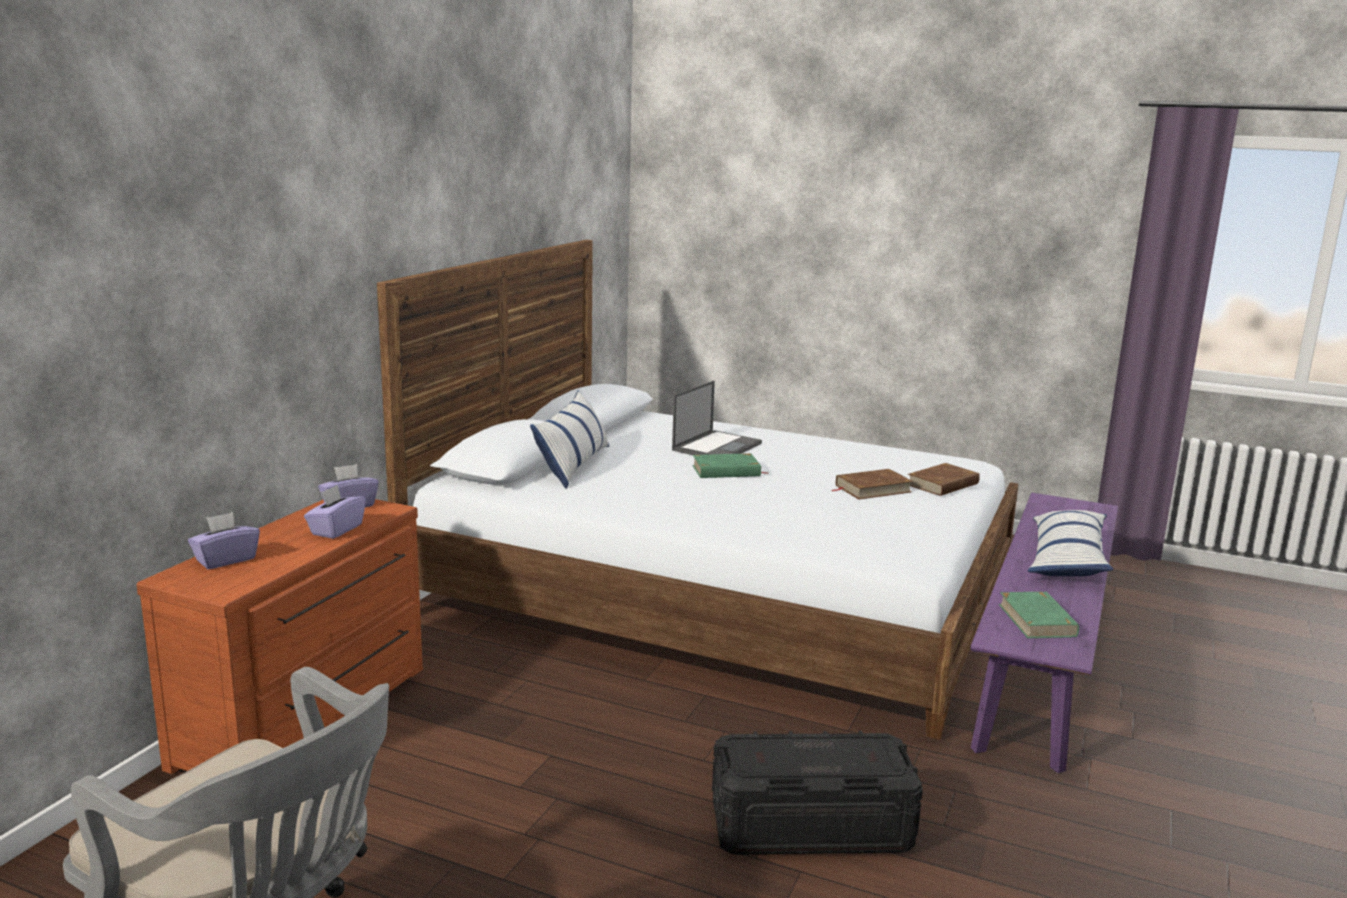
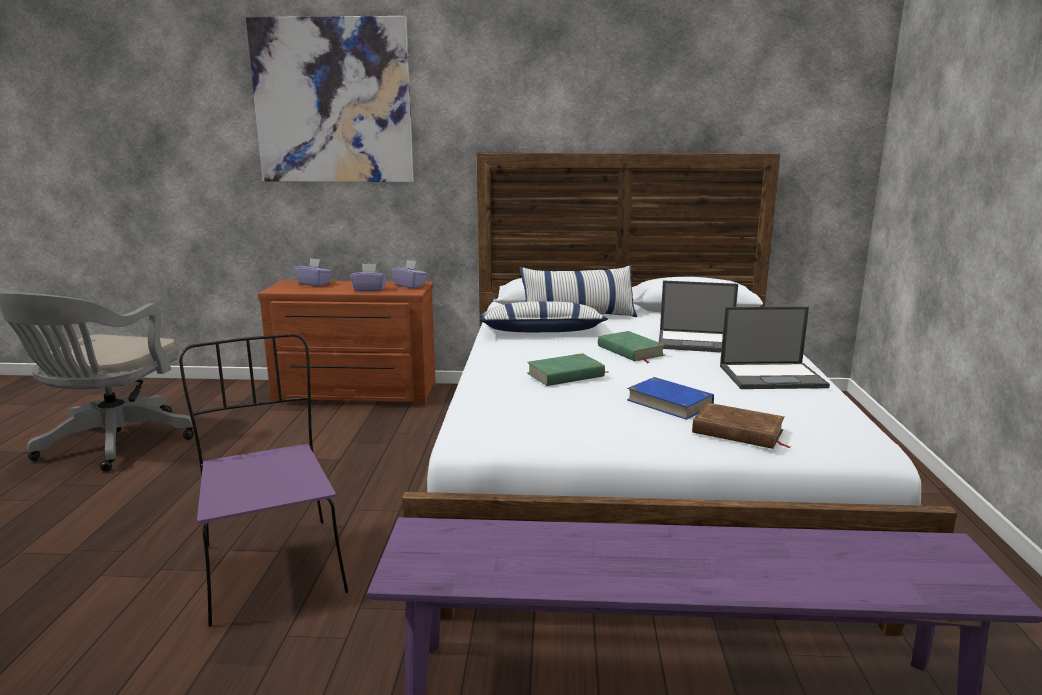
camera: 70 degrees right, 0 degrees up
(198, 226) = (333, 101): none -> picture
(810, 826) = (272, 566): black storage box -> purple chair
(829, 449) = (773, 376): none -> laptop
(872, 489) = (669, 403): brown book -> blue book
(1037, 620) = (487, 552): green book -> green book (566, 375)
(1067, 559) = (716, 568): pillow -> pillow (541, 331)

